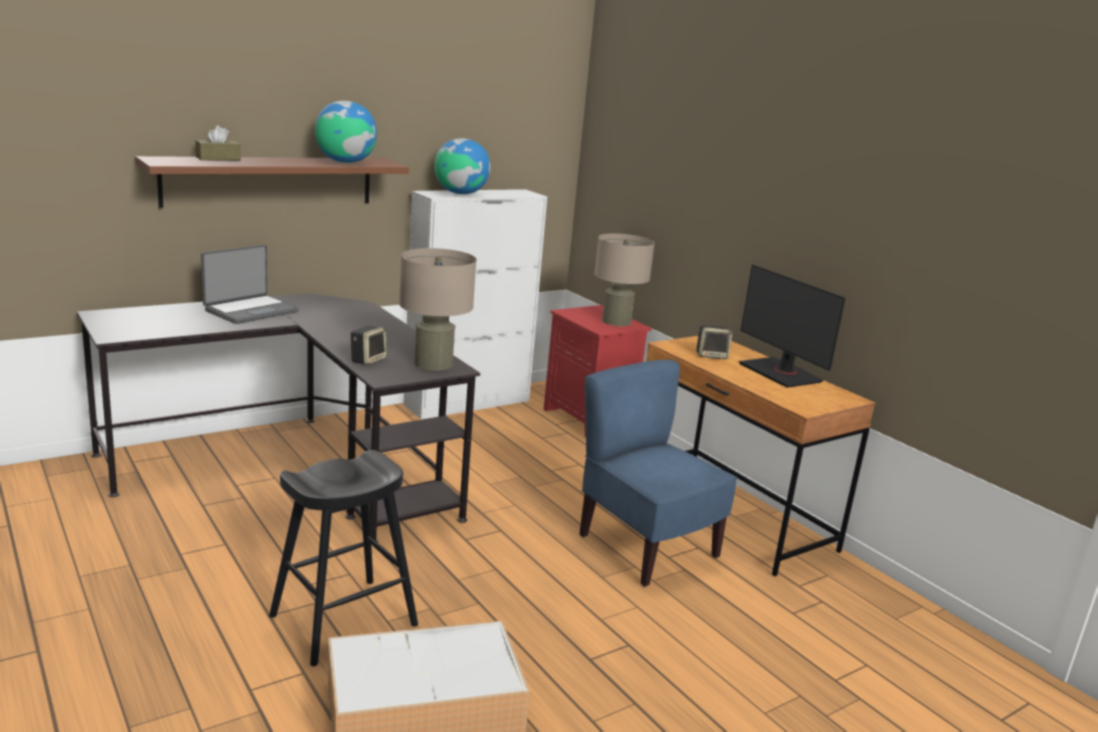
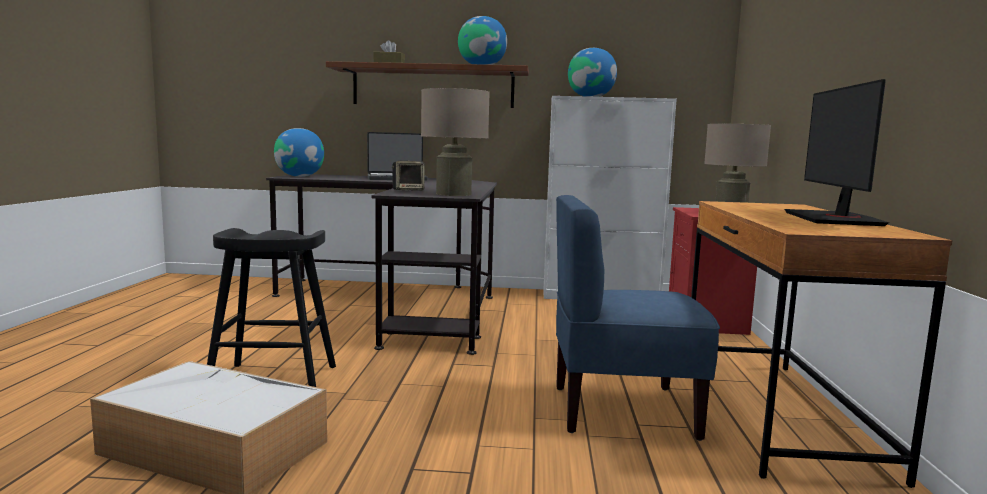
camera: 40 degrees right, 10 degrees down
(123, 328) = (299, 176): none -> globe
(646, 547) = (622, 411): blue chair -> blue chair turned 90 degrees counterclockwise
(712, 356) = (760, 208): speaker -> none

